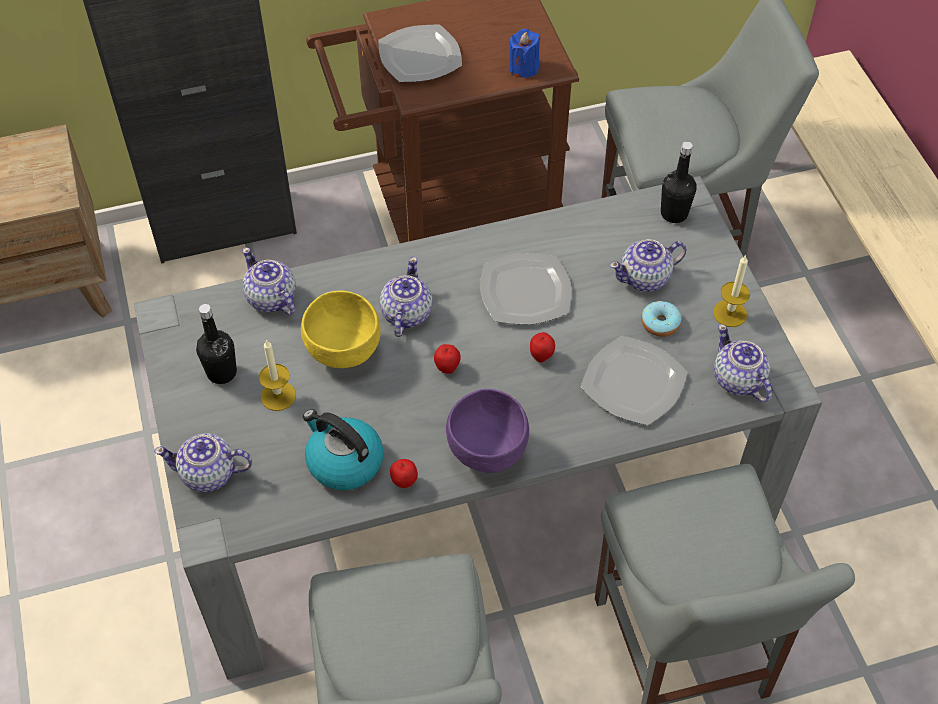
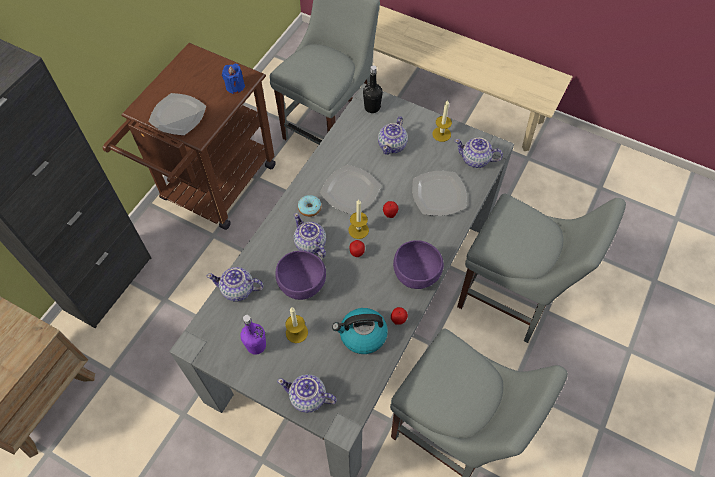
camera: 45 degrees left, 5 degrees up
(209, 474) = (308, 398): teapot -> teapot turned 60 degrees clockwise
(221, 372) = (256, 345): black bottle -> purple bottle
(343, 351) = (302, 285): yellow bowl -> purple bowl
(481, 343) = (358, 230): none -> candle
(660, 323) = (420, 160): donut -> donut (309, 208)

